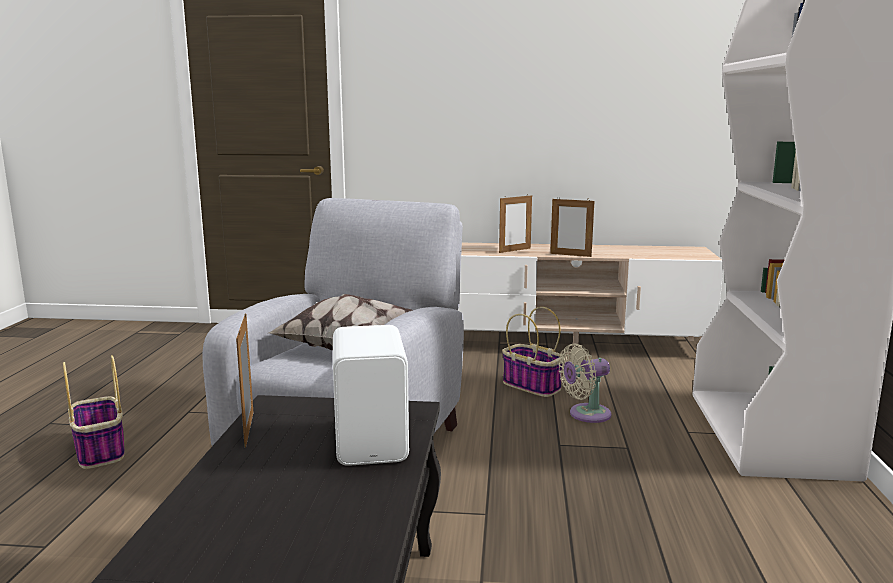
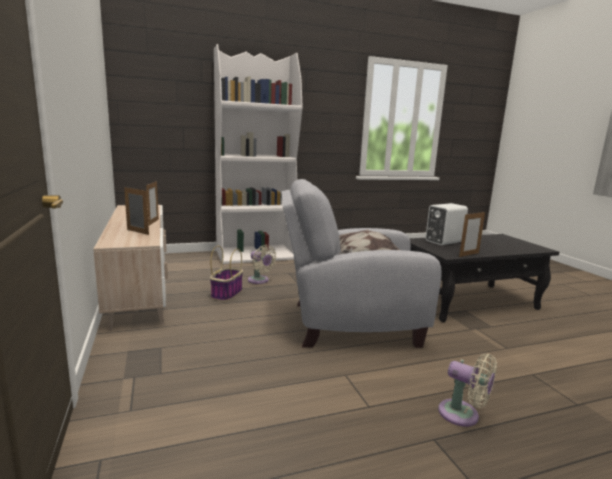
camera: 115 degrees left, 0 degrees up
(100, 451) = (463, 415): basket -> beige fan

